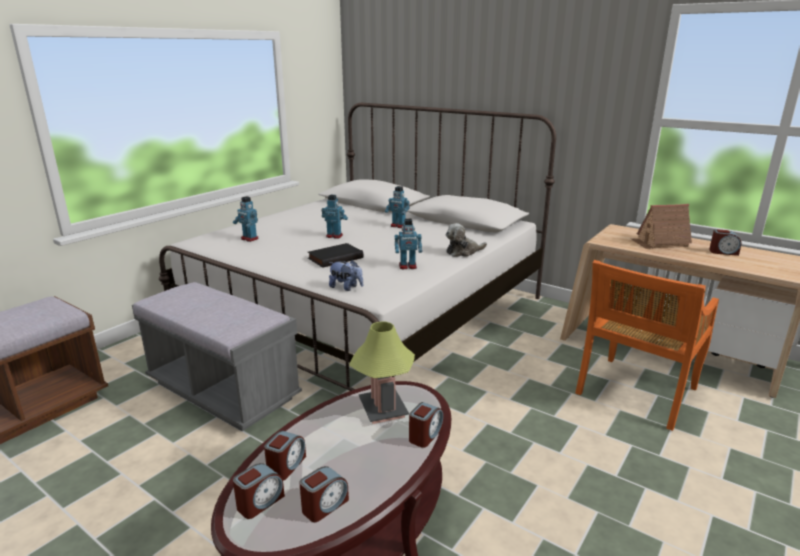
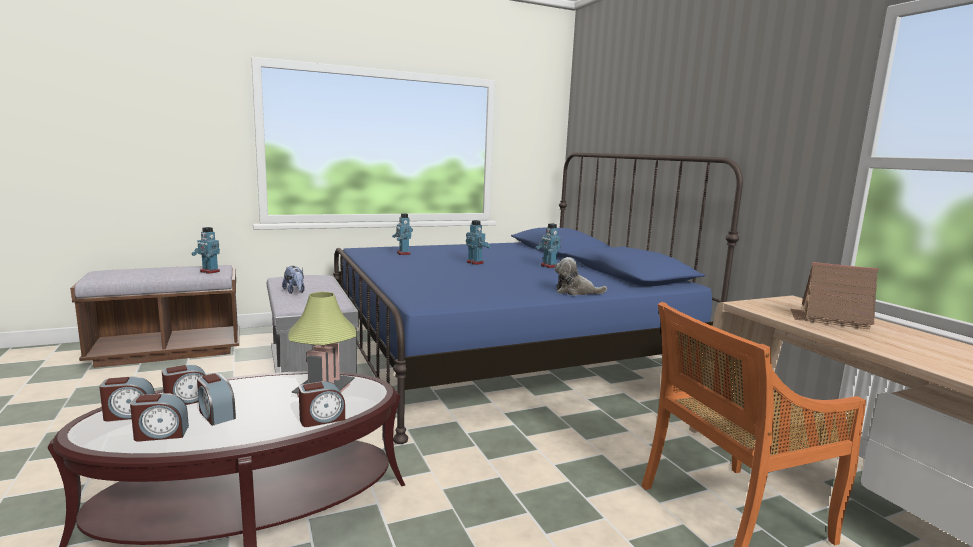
camera: 30 degrees right, 10 degrees down
(335, 258) = (445, 274): black book -> none
(346, 287) = (412, 292): plush toy -> plush toy (295, 292)
(365, 311) = (503, 352): white bed -> blue bed
(407, 266) = (497, 291): toy robot -> toy robot (209, 271)
(723, 252) = (922, 344): alarm clock -> alarm clock (216, 414)

